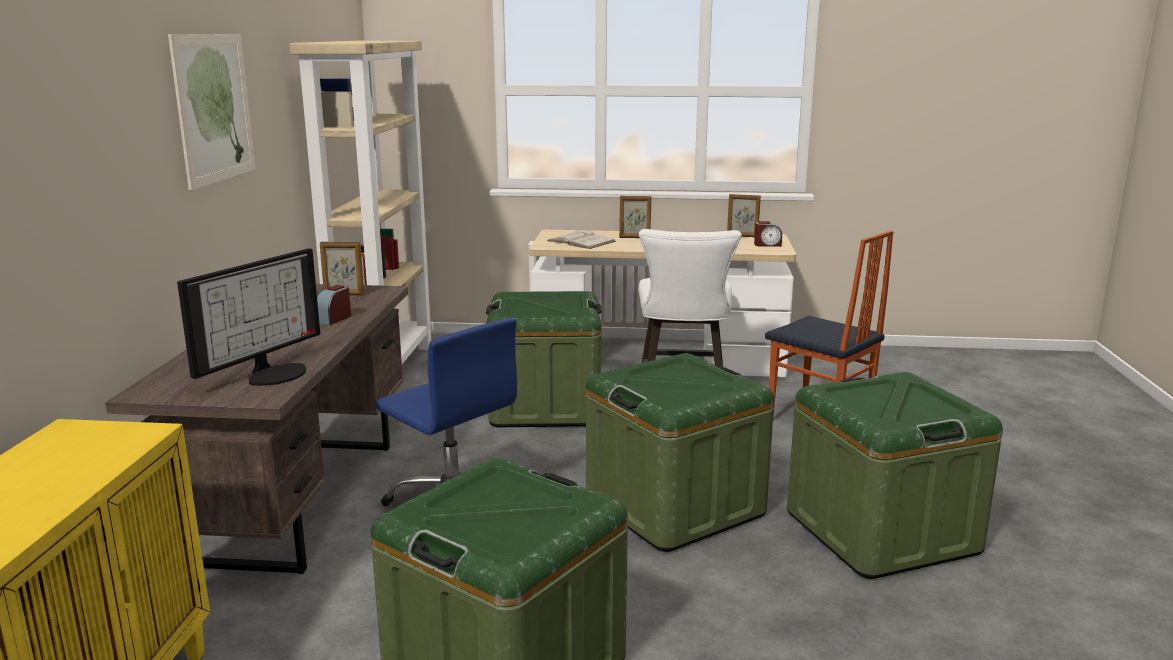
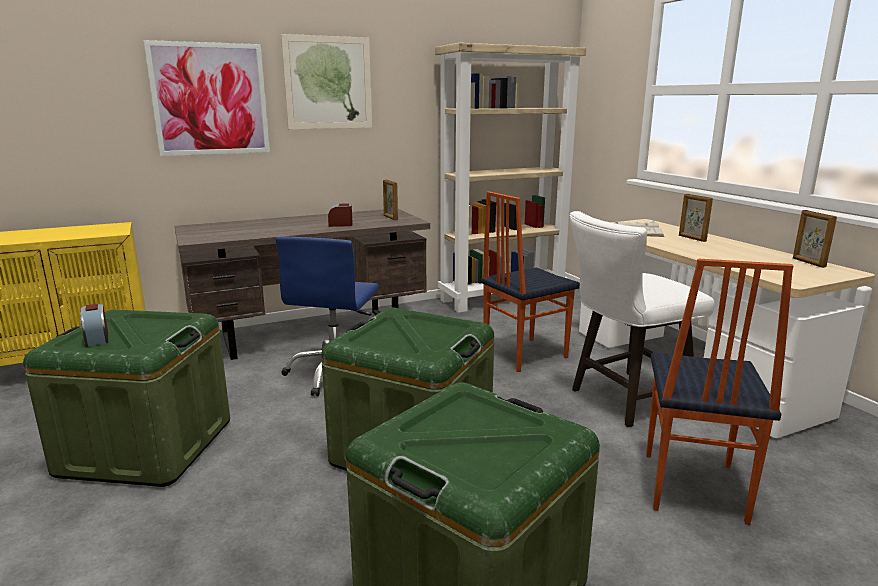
camera: 60 degrees right, 0 degrees up
(112, 157) = (210, 99): none -> picture
(274, 373) = (233, 235): monitor -> none
(545, 406) = (523, 354): green storage box -> chair
(767, 245) = (802, 274): alarm clock -> alarm clock (96, 338)

